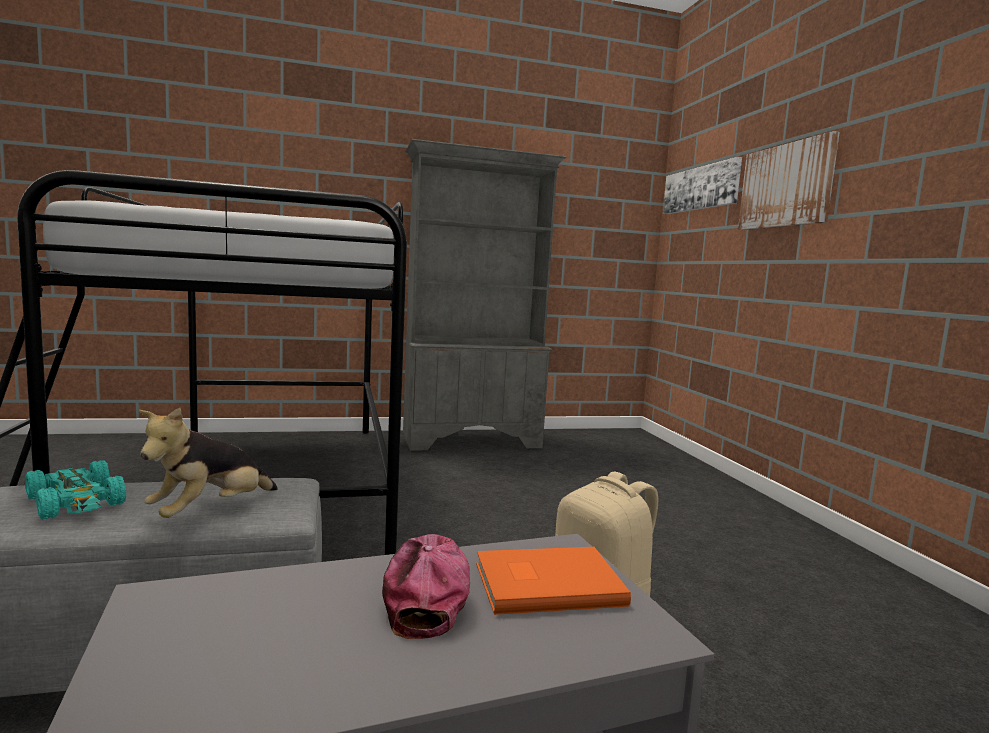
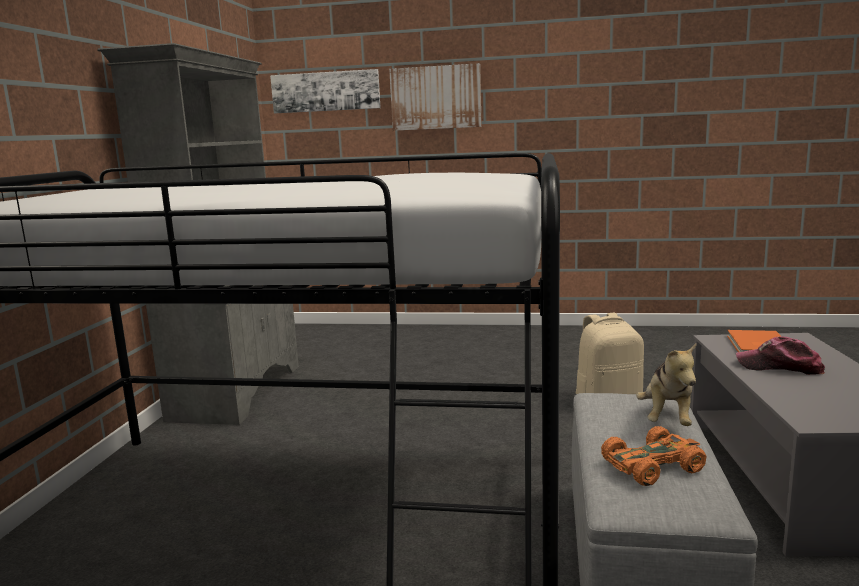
camera: 65 degrees left, 5 degrees up
(77, 502) = (653, 466): turquoise toy car -> orange toy car
(210, 512) = (667, 419): plush toy -> plush toy turned 45 degrees clockwise

